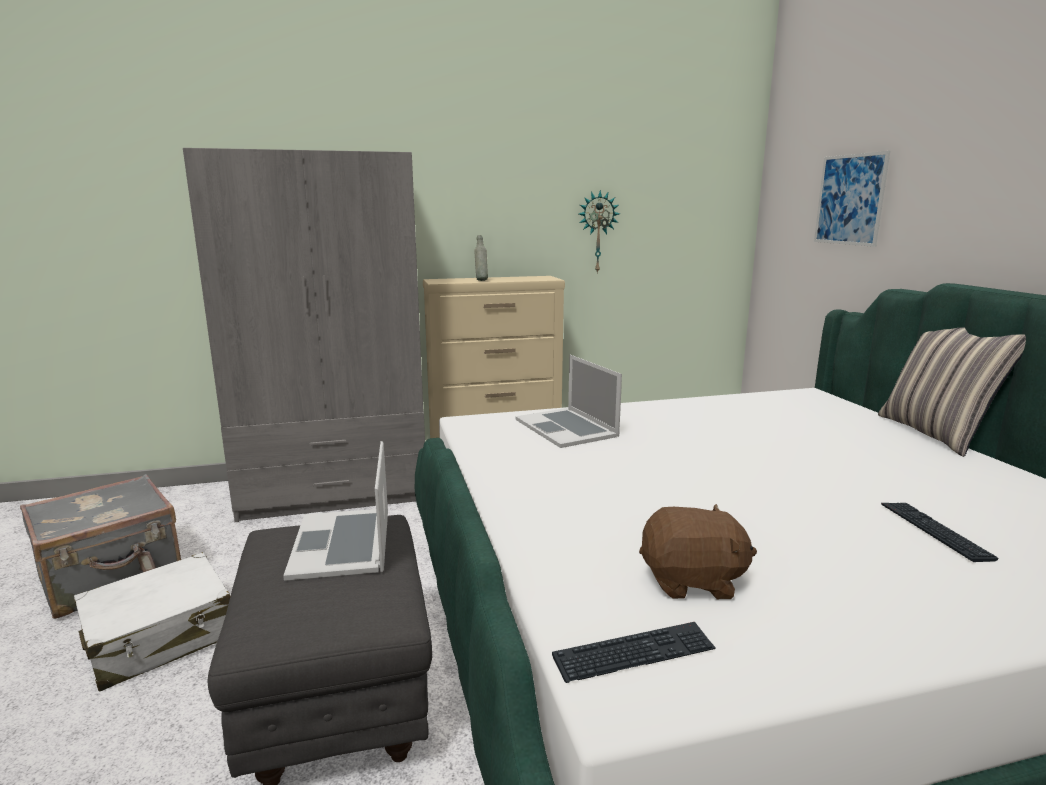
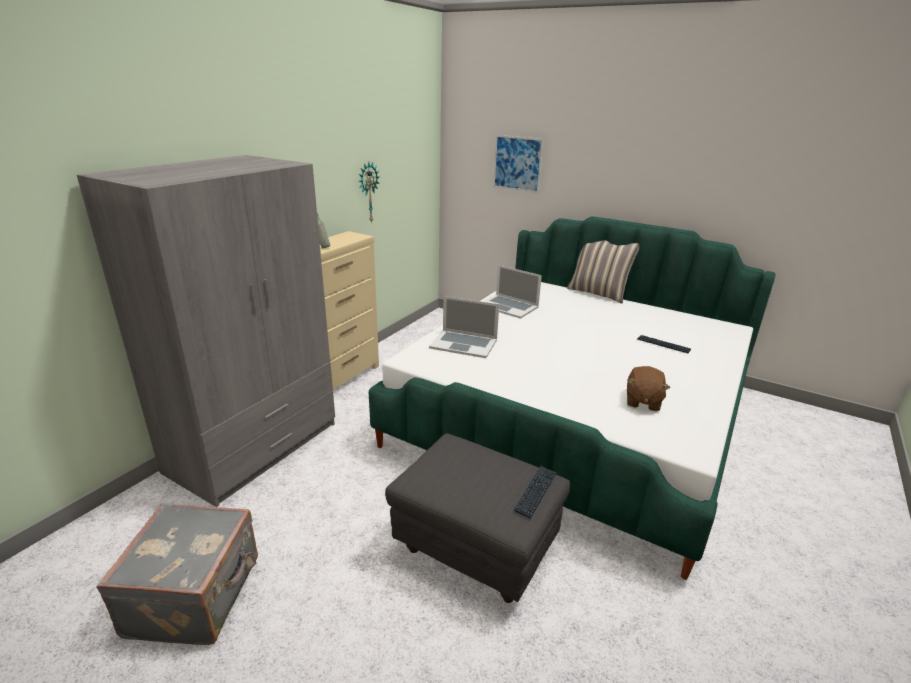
camera: 45 degrees left, 10 degrees up
(161, 637) = (319, 596): white suitcase -> none
(342, 543) = (462, 462): laptop -> laptop (508, 306)
(634, 654) = (674, 437): keyboard -> keyboard (536, 492)
(692, 581) = (642, 401): brown plush toy -> brown plush toy turned 150 degrees clockwise

